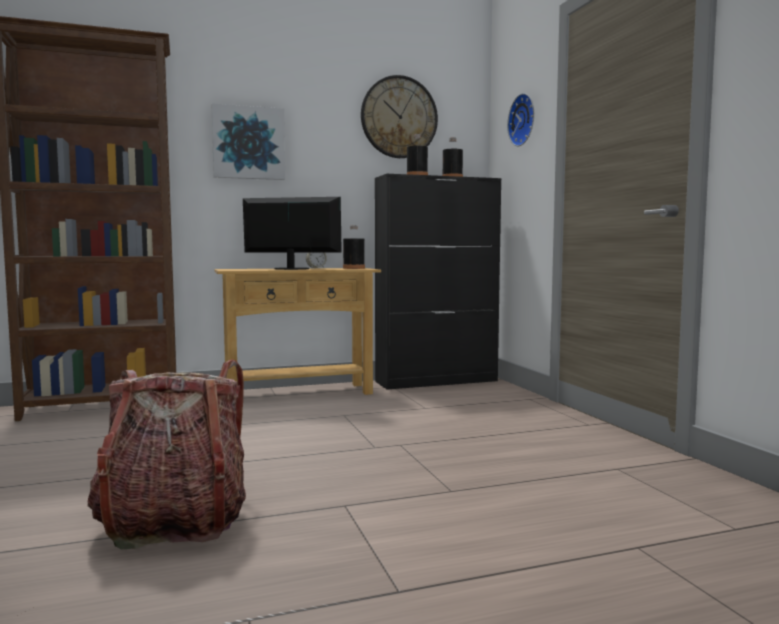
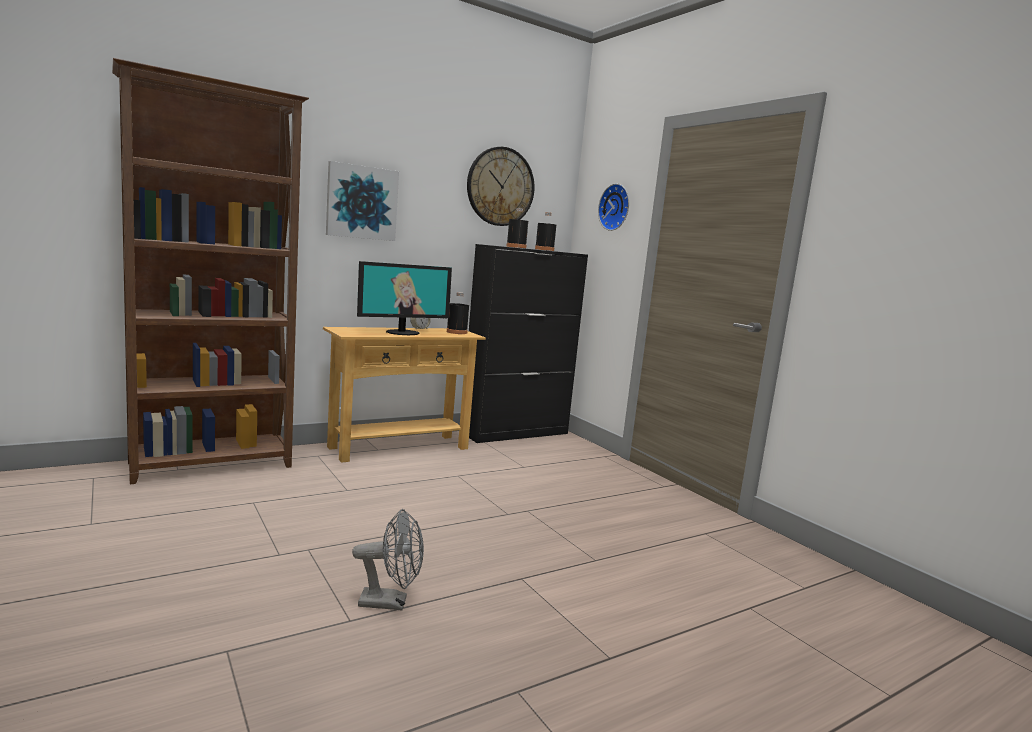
camera: 15 degrees left, 5 degrees up
(174, 522) = (391, 602): backpack -> grey fan
(291, 269) = (402, 332): monitor -> monitor turned 150 degrees clockwise

